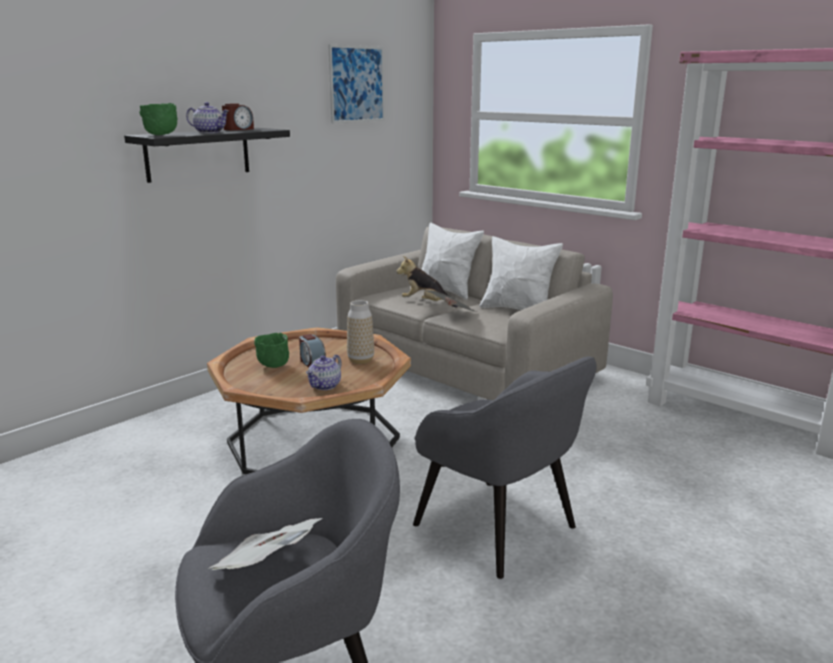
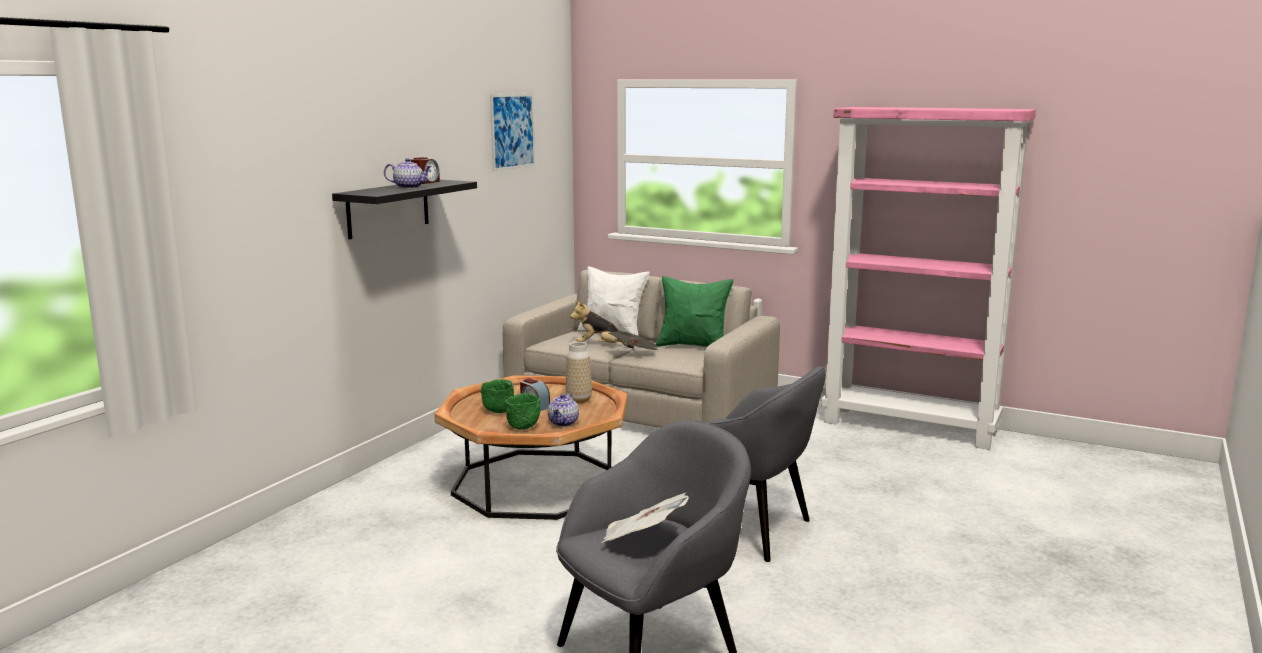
camera: 15 degrees left, 5 degrees down
(162, 135) = (373, 192): green bowl -> green bowl (524, 427)
(518, 310) = (693, 346): white pillow -> green pillow

